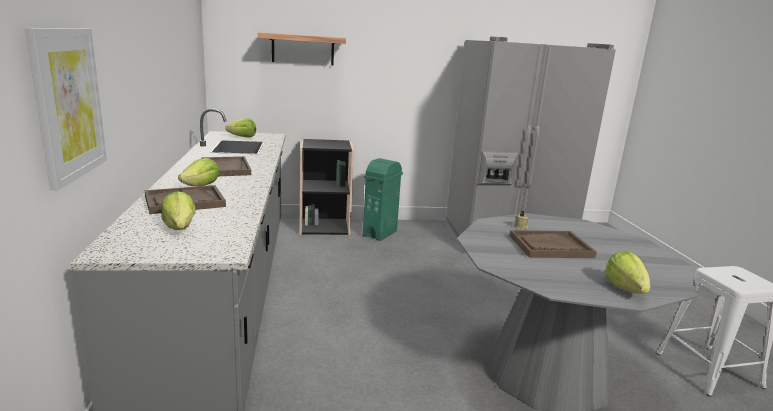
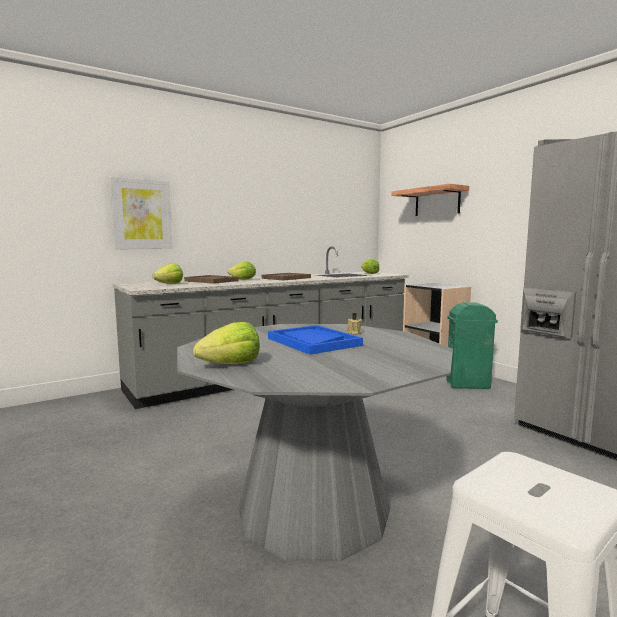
camera: 65 degrees right, 10 degrees down
(550, 246) = (313, 342): brown tray -> blue tray

